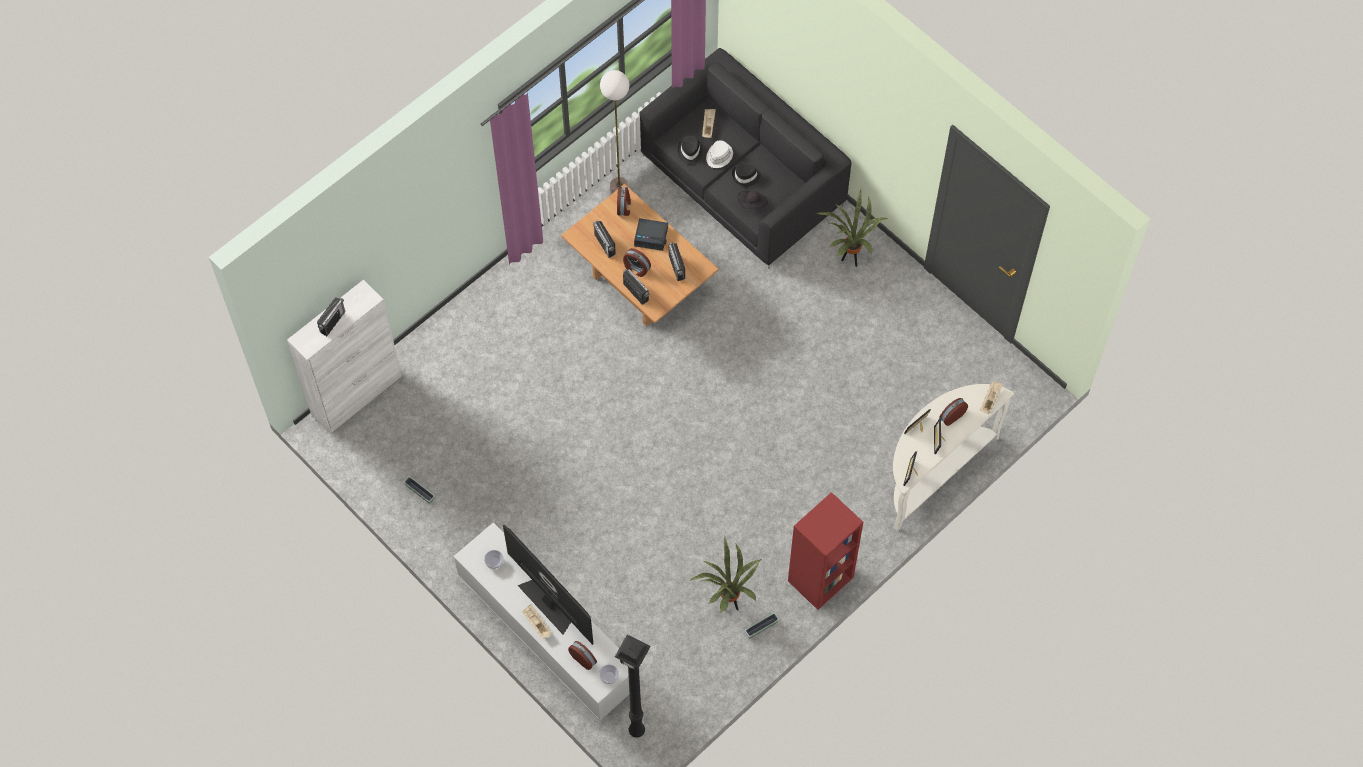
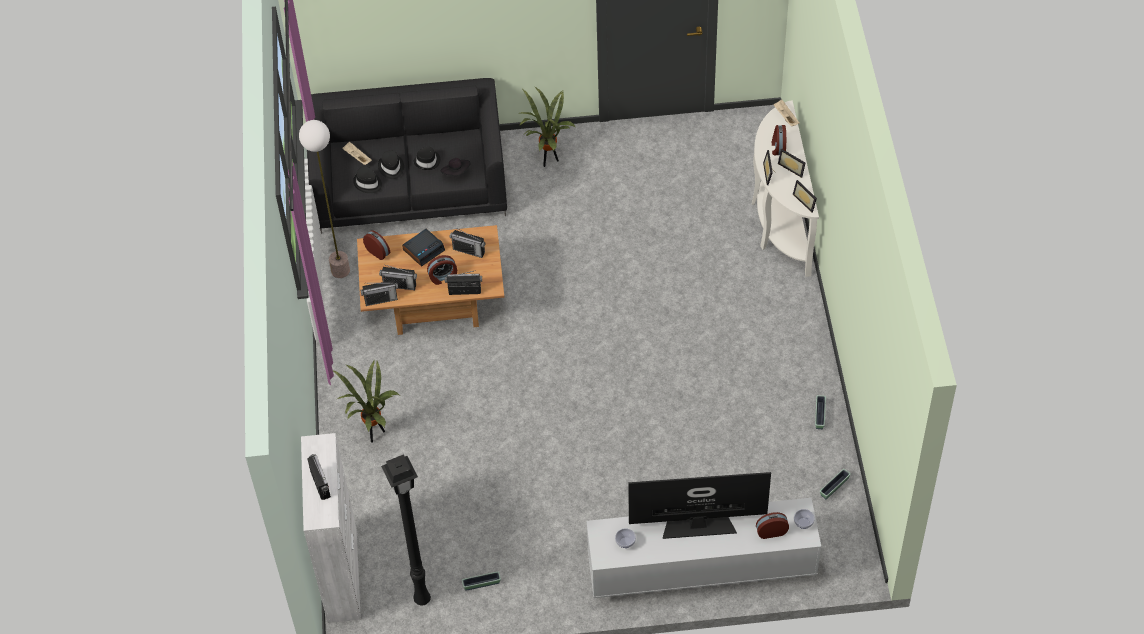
camera: 50 degrees left, 10 degrees down
(536, 624) = (710, 546): beige tray -> none
(581, 242) = (381, 299): none -> radio
(637, 732) = (843, 559): black floor lamp -> black floor lamp (423, 600)
(700, 682) = (834, 487): none -> planter
(718, 156) = (391, 167): white hat -> black hat
(728, 604) = (779, 425): potted plant -> potted plant (373, 434)
(820, 580) = (810, 350): red bookcase -> none

